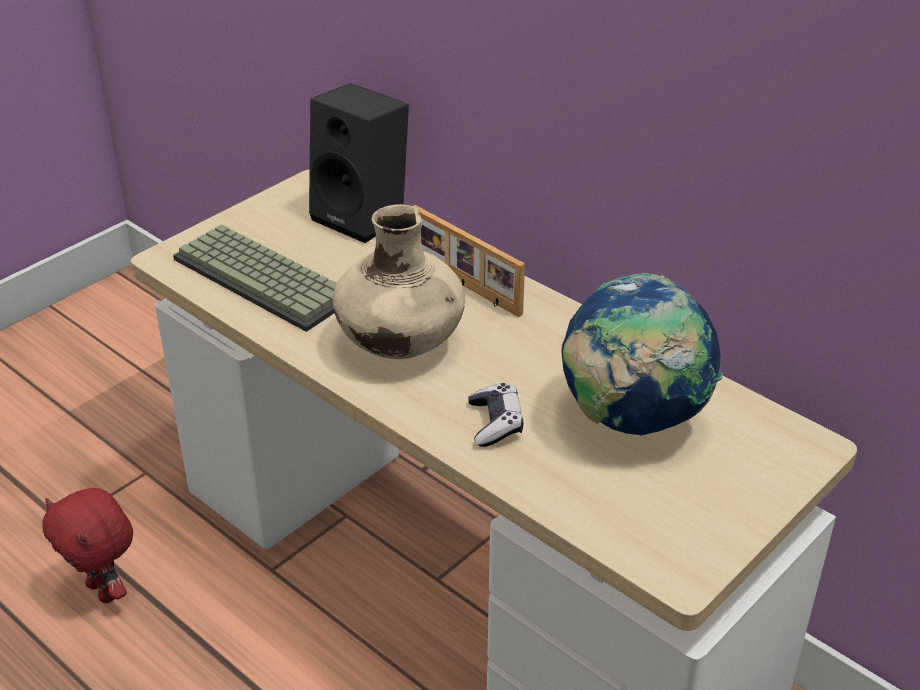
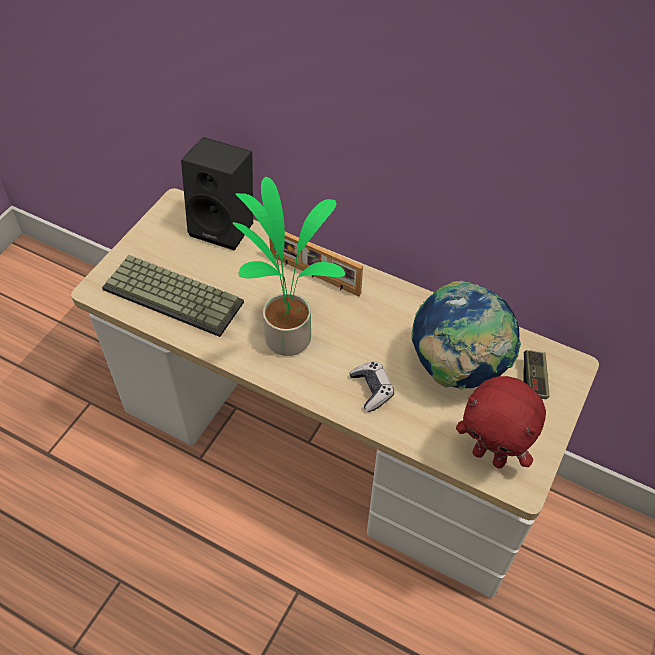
camera: 15 degrees left, 15 degrees up
(104, 591) = (93, 499): red plush toy -> red plush toy (490, 456)
(400, 345) = (288, 335): beige vase -> potted plant
(746, 452) = (534, 379): none -> game controller

